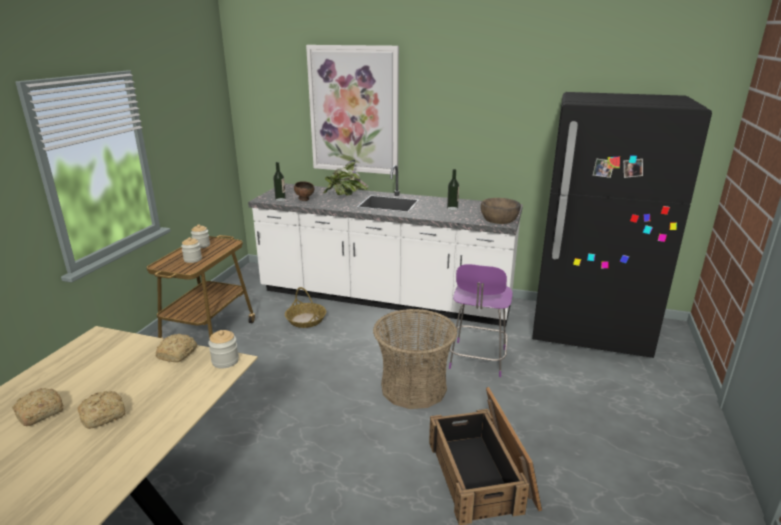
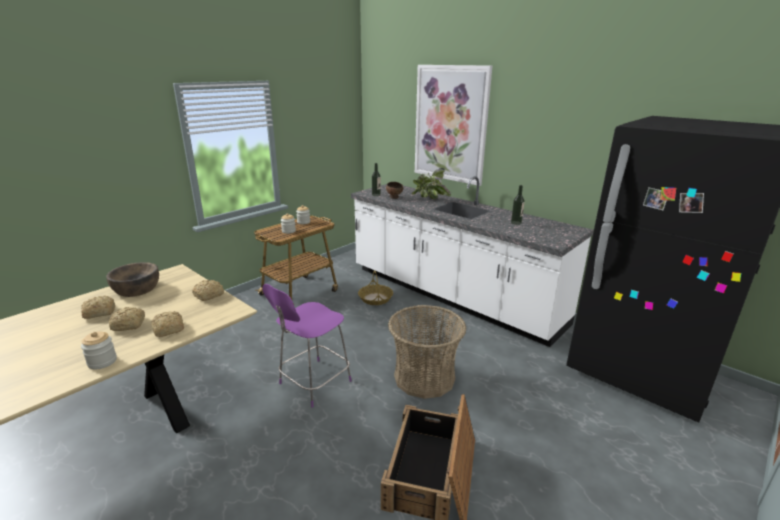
camera: 25 degrees right, 0 degrees up
(167, 406) = (168, 330): none -> bread
(225, 361) = (233, 308): jar -> jar (102, 362)
(477, 360) = (499, 370): purple chair -> purple chair (313, 383)
(499, 219) = (553, 239): brown bowl -> brown bowl (137, 289)

